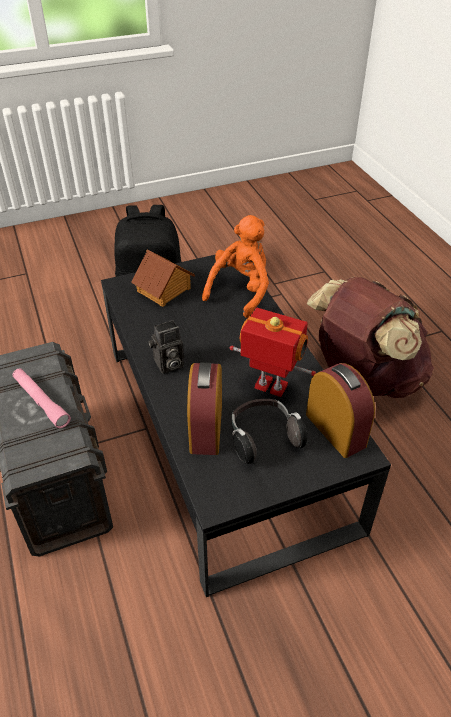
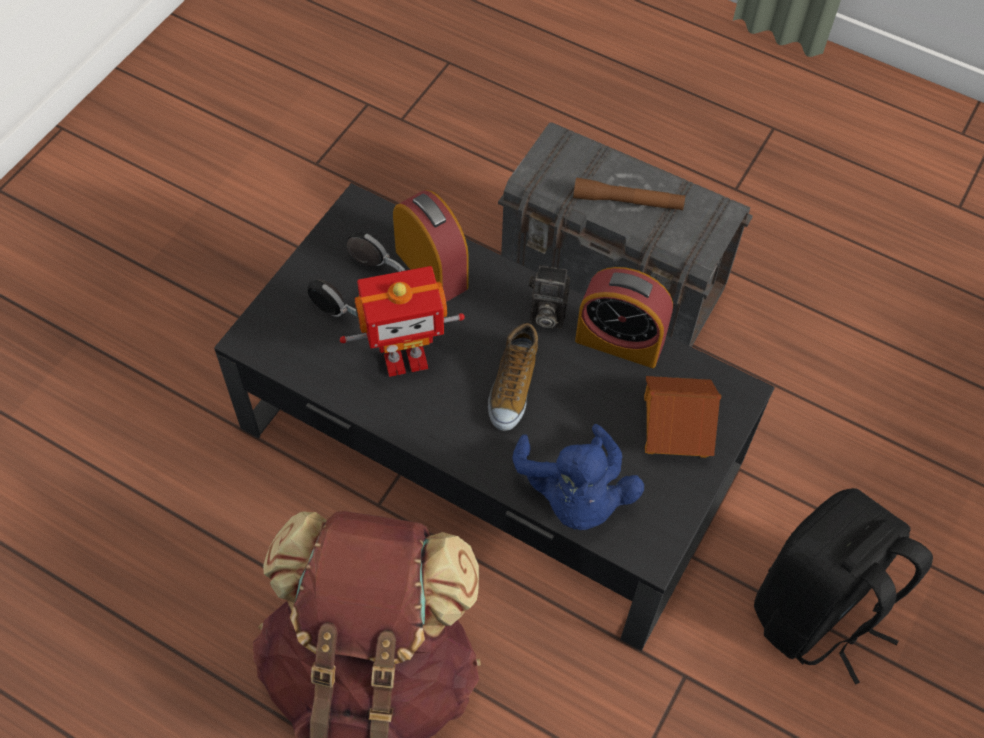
camera: 140 degrees right, 15 degrees up
(41, 402) = (628, 201): pink flashlight -> brown flashlight
(168, 365) = (545, 315): camera -> camera turned 105 degrees counterclockwise
(224, 343) = (512, 387): none -> shoe
(241, 290) = (575, 496): orange plush toy -> blue plush toy
(335, 430) = (295, 351): alarm clock -> alarm clock (619, 341)

